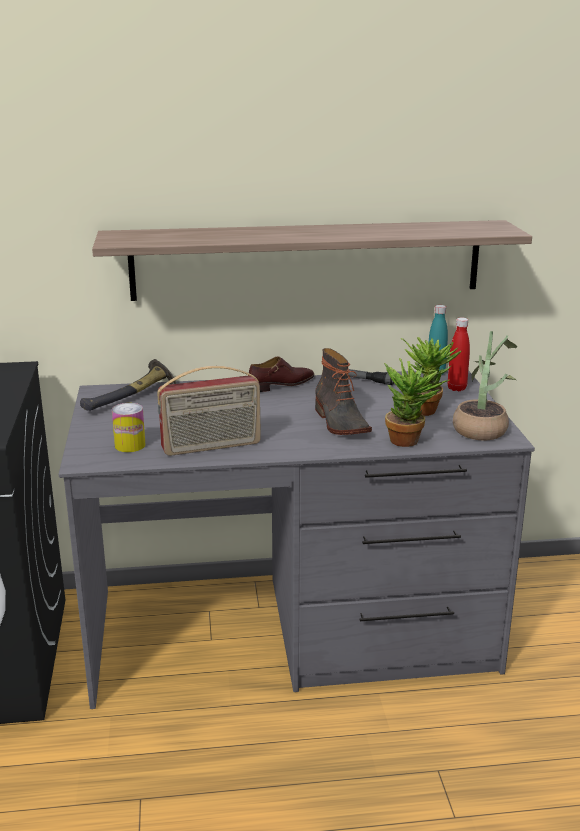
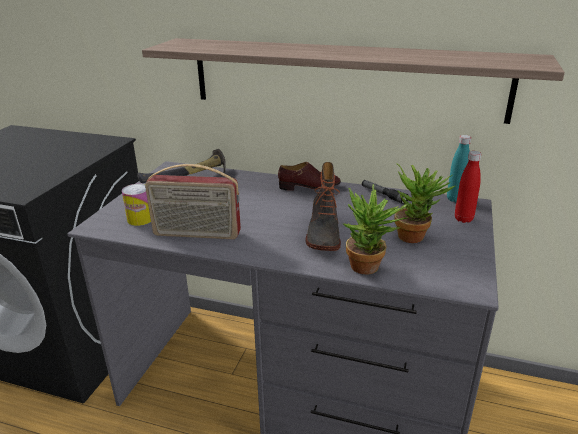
camera: 25 degrees right, 5 degrees up
(481, 428) = (455, 269): potted plant -> none

